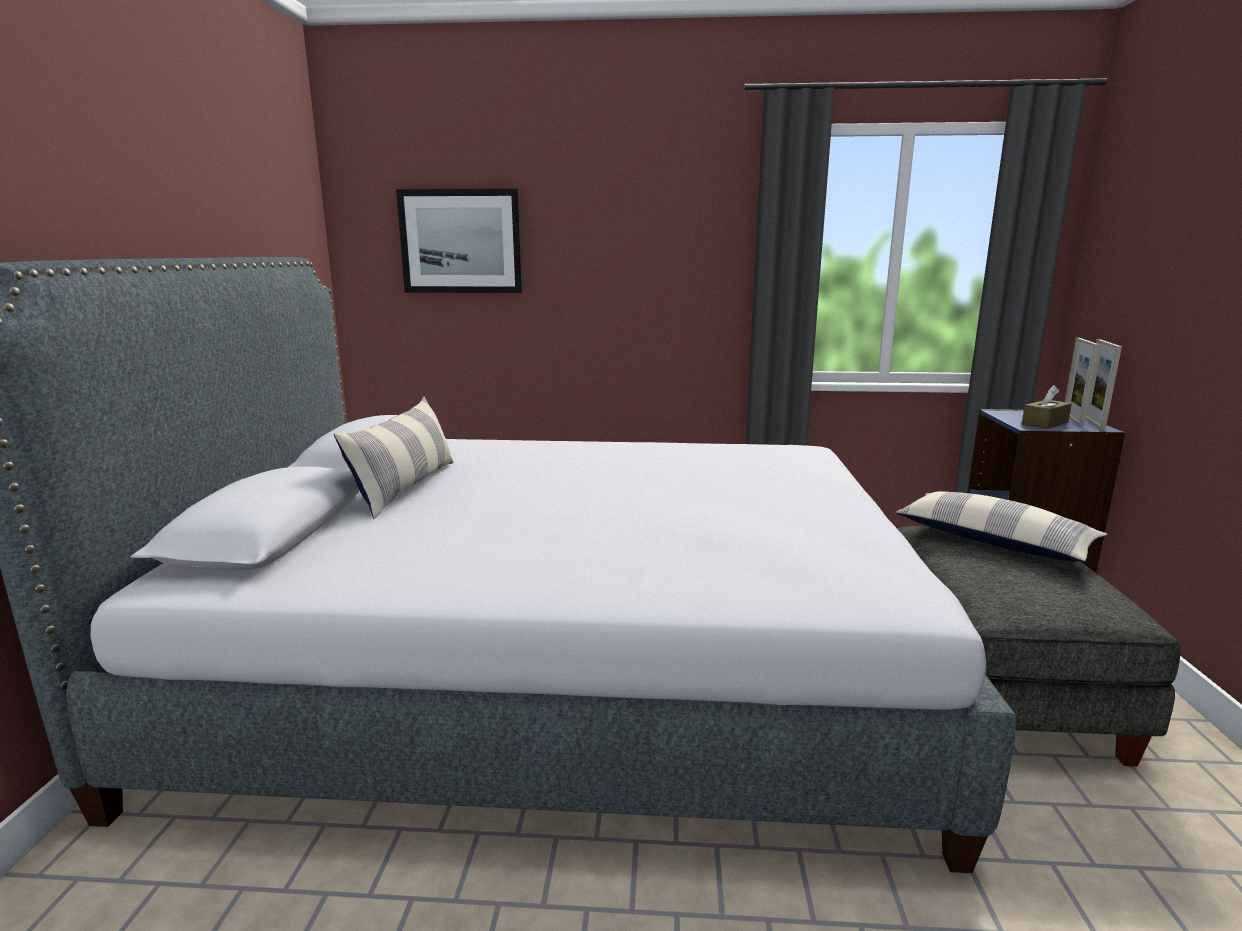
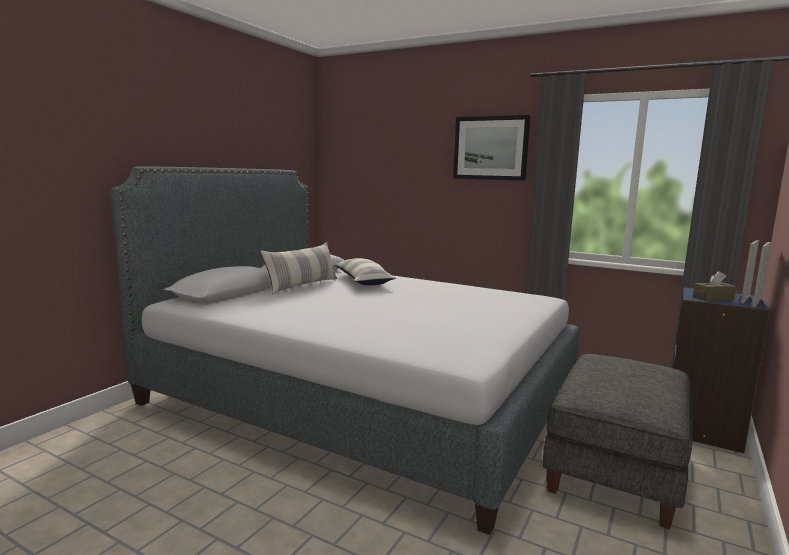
camera: 25 degrees right, 5 degrees down
(461, 242) = (378, 164): picture -> picture (490, 148)
(993, 542) = (629, 368): pillow -> pillow (362, 281)

